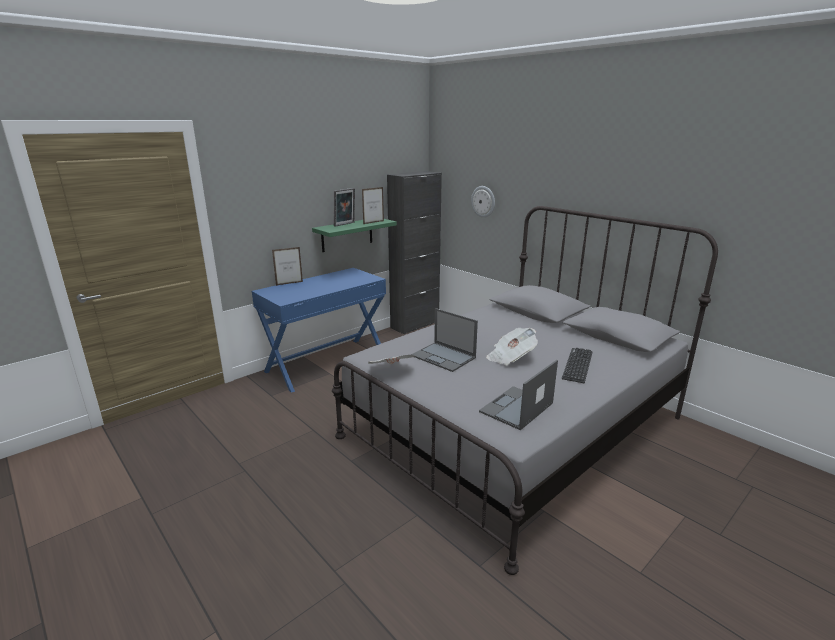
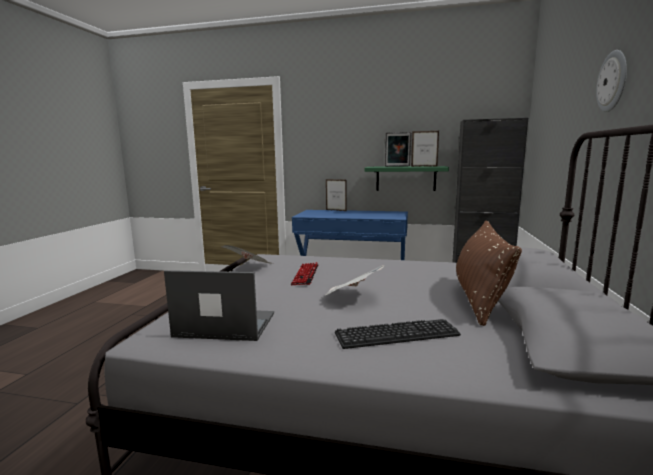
camera: 55 degrees right, 10 degrees down
(444, 357) = (305, 275): laptop -> keyboard
(483, 201) = (555, 144): wall clock -> wall clock (613, 81)
(551, 329) = (480, 299): none -> brown pillow

